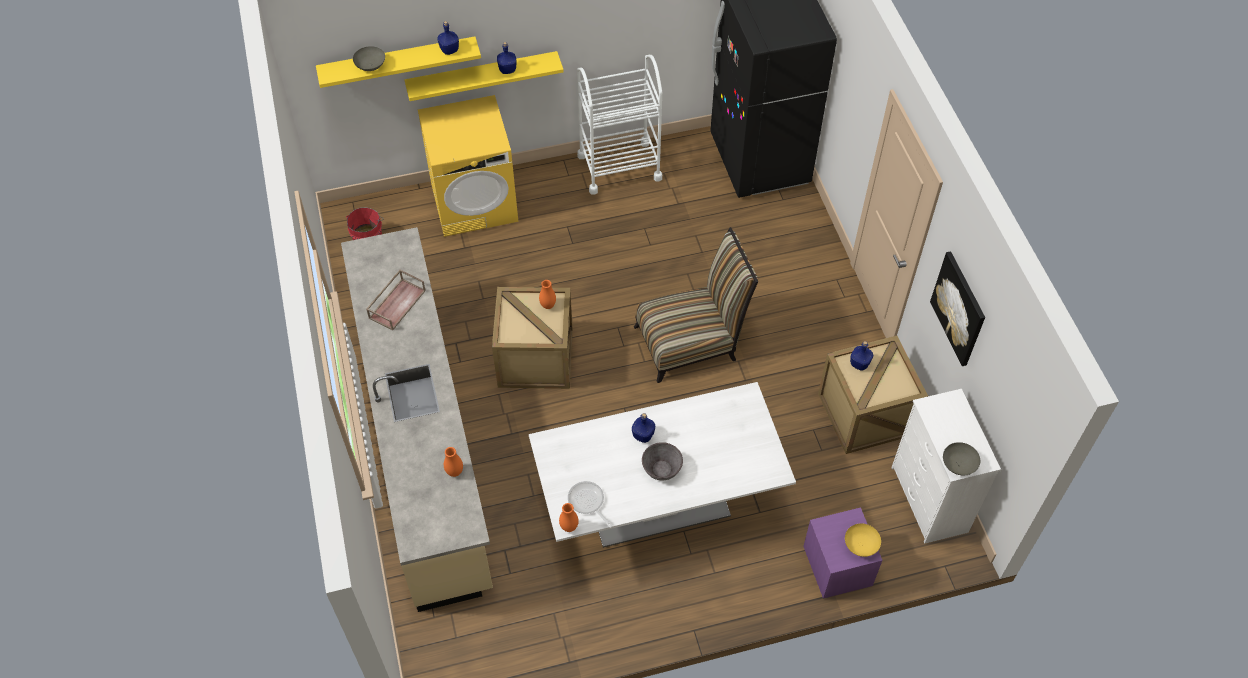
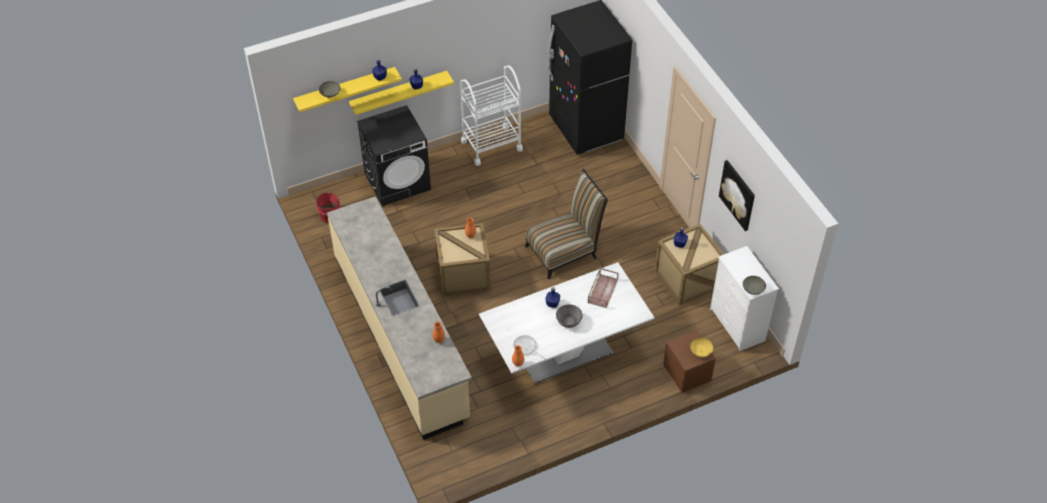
camera: 10 degrees left, 5 degrees down
(397, 303) = (375, 245): brown tray -> brown tray (602, 290)
(475, 202) = (397, 181): yellow washing machine -> black washing machine
(837, 566) = (687, 373): purple nightstand -> brown nightstand

